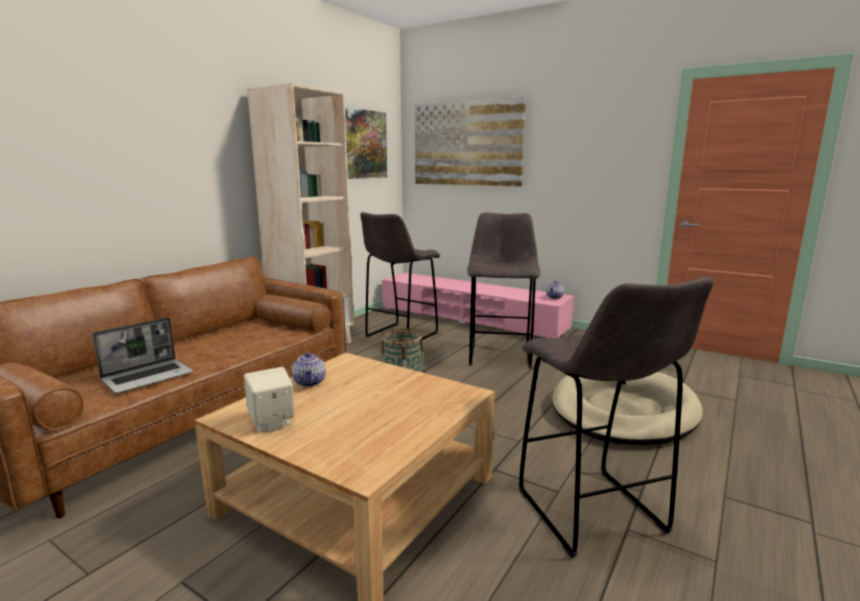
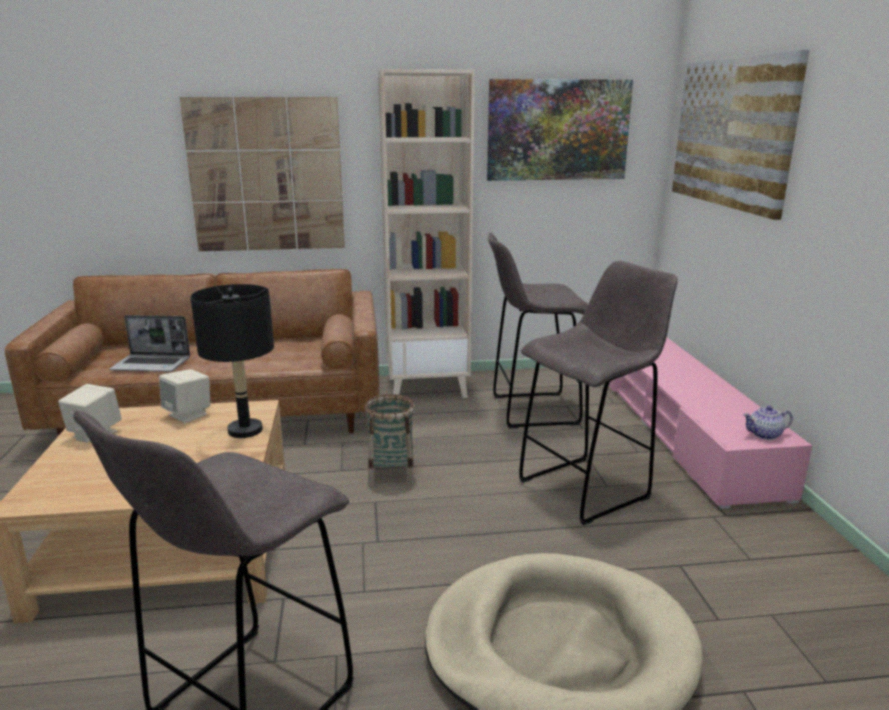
camera: 50 degrees right, 5 degrees up
(157, 177) = (266, 175): none -> picture
(310, 382) = (188, 414): teapot -> beige speaker
(380, 371) = (244, 430): none -> black table lamp

